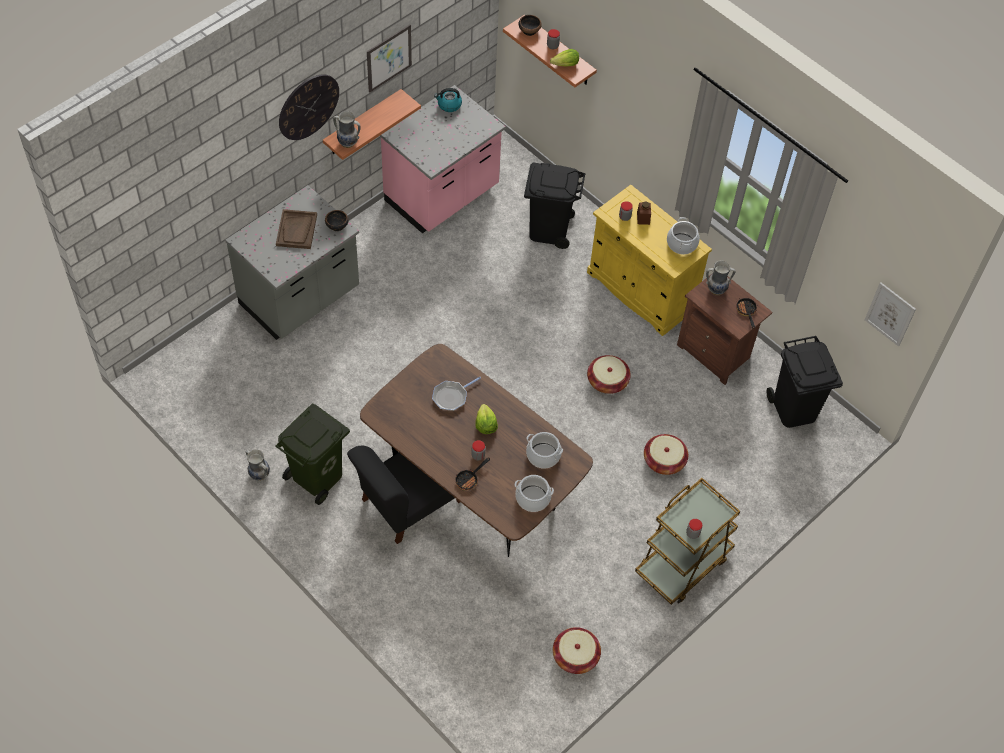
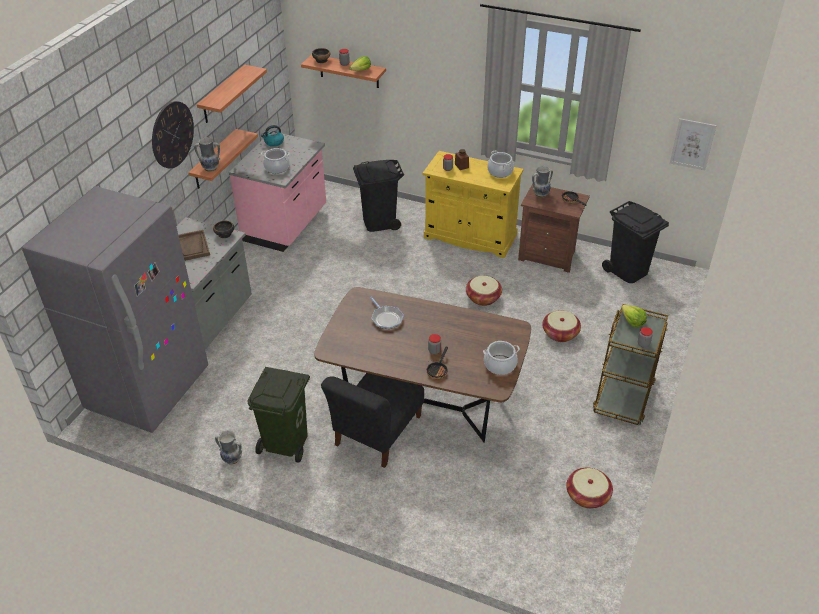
camera: 20 degrees left, 15 degrees down
(213, 362) = (149, 389): none -> grey fridge
(389, 58) = (223, 95): picture -> shelf
(451, 396) = (386, 318): frying pan -> frying pan turned 60 degrees counterclockwise
(485, 425) = (426, 328): lettuce -> lettuce (632, 322)
(543, 455) = (488, 333): cooking pot -> cooking pot (277, 168)

